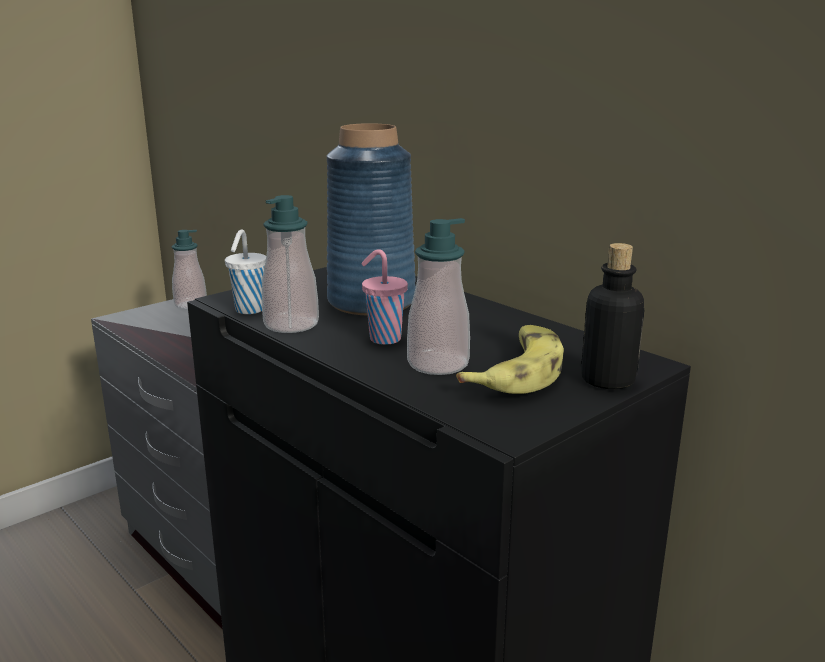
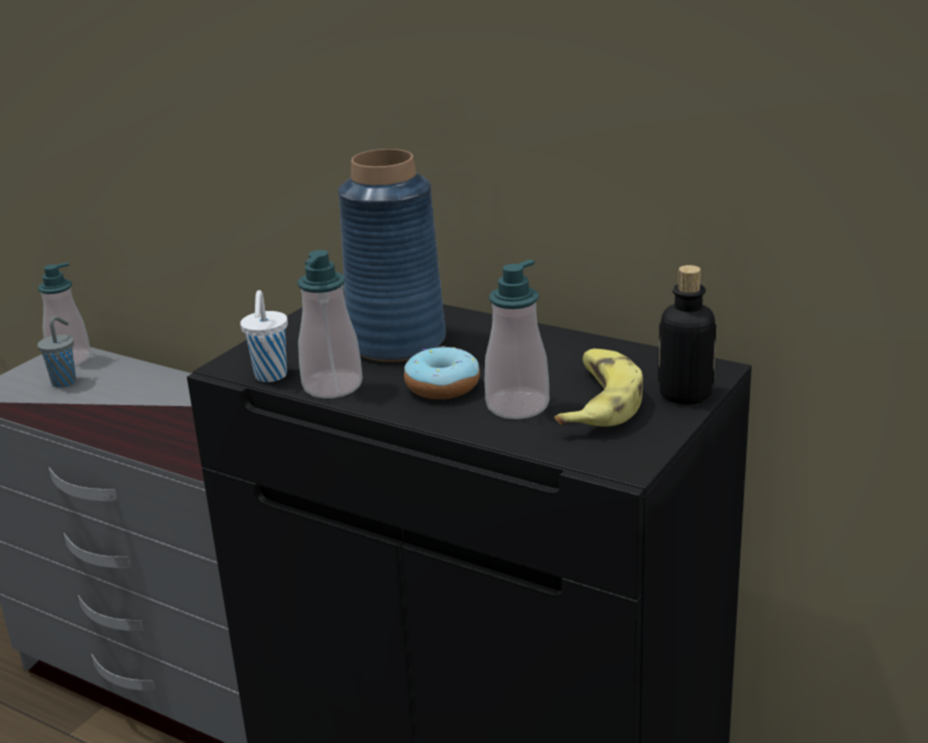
camera: 15 degrees left, 5 degrees up
(176, 318) = (65, 382): none -> grey cup
(383, 339) = (442, 386): pink cup -> donut

